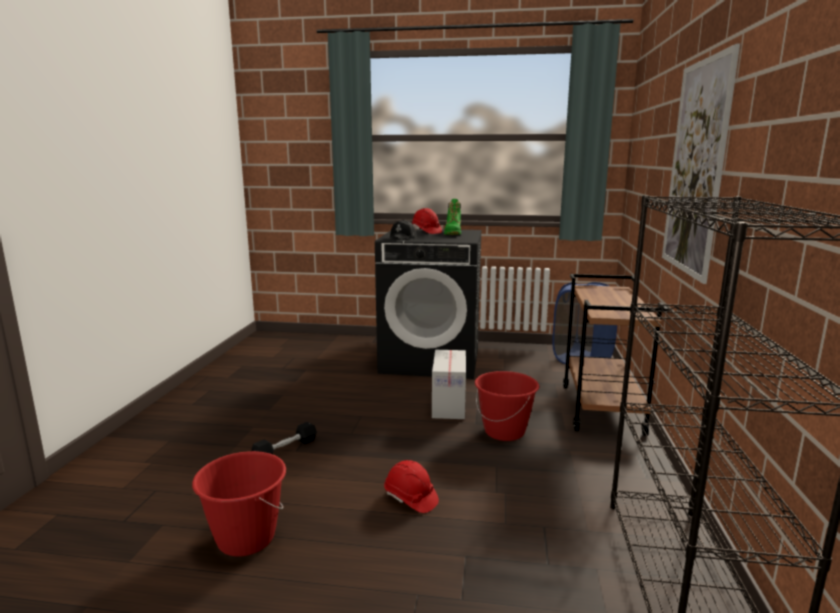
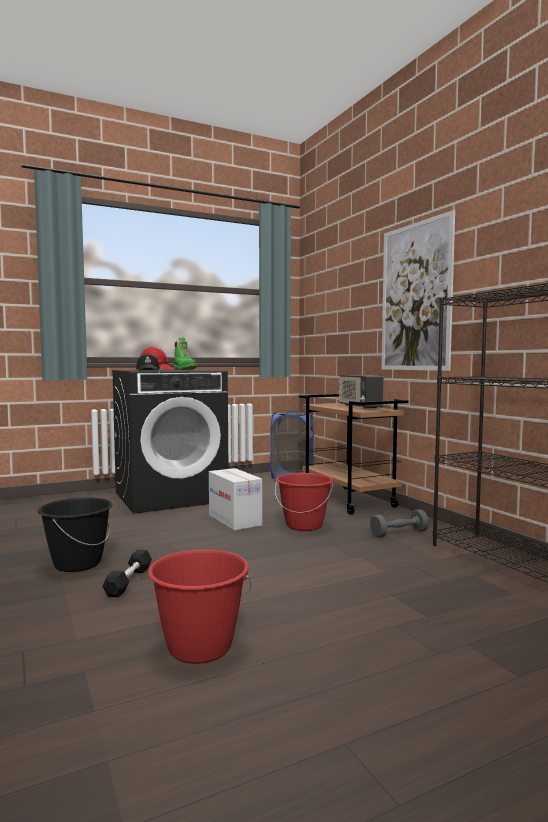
camera: 35 degrees left, 10 degrees down
(276, 418) = (77, 564): none -> black bucket
(410, 498) = (300, 578): red hard hat -> none
(593, 476) = (399, 533): none -> grey dumbbell
(625, 302) = (359, 406): none -> radio

